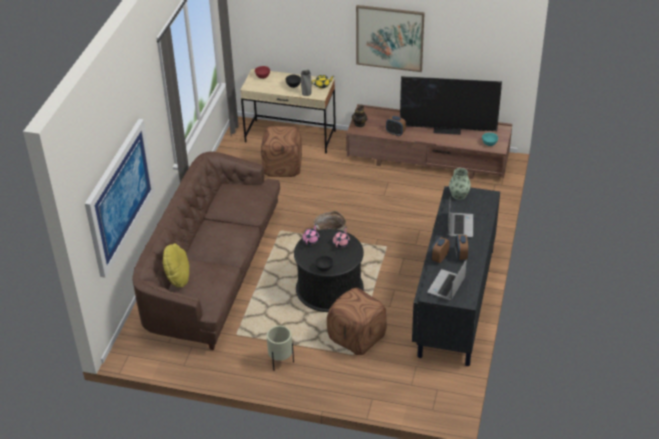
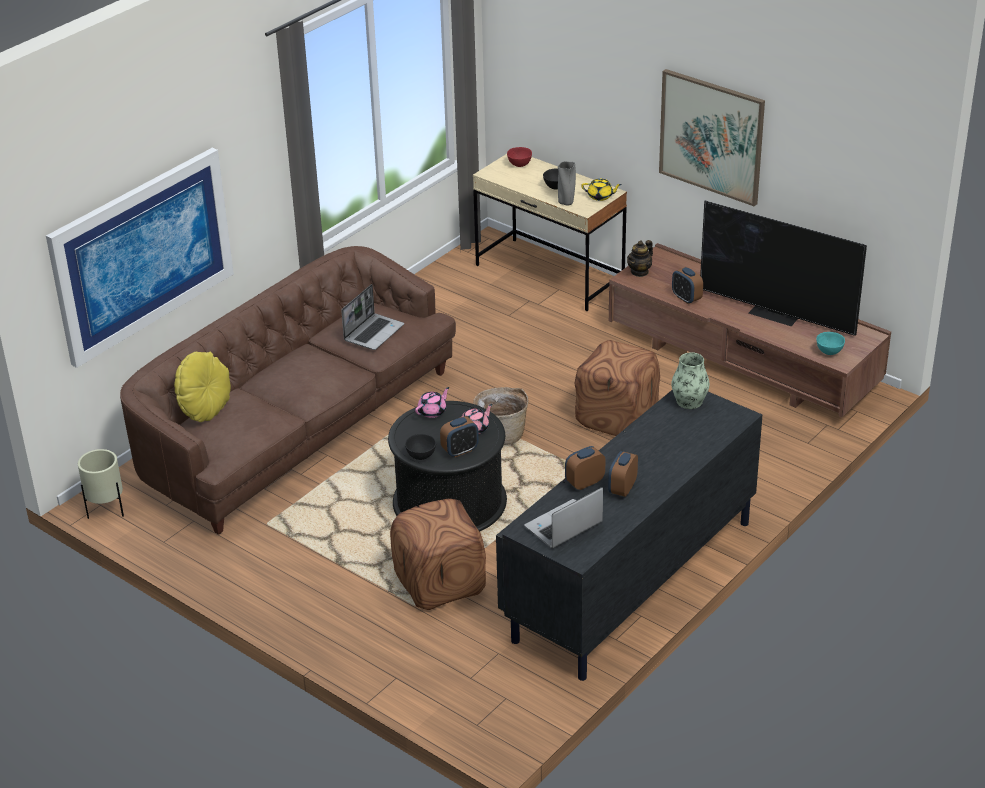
camera: 25 degrees right, 5 degrees down
(280, 362) = (301, 582): beige planter -> beige planter (106, 510)
(283, 166) = (507, 312): brown ottoman -> brown ottoman (617, 416)
(343, 259) = (460, 450): none -> alarm clock
(459, 225) = (655, 445): laptop -> laptop (374, 332)

